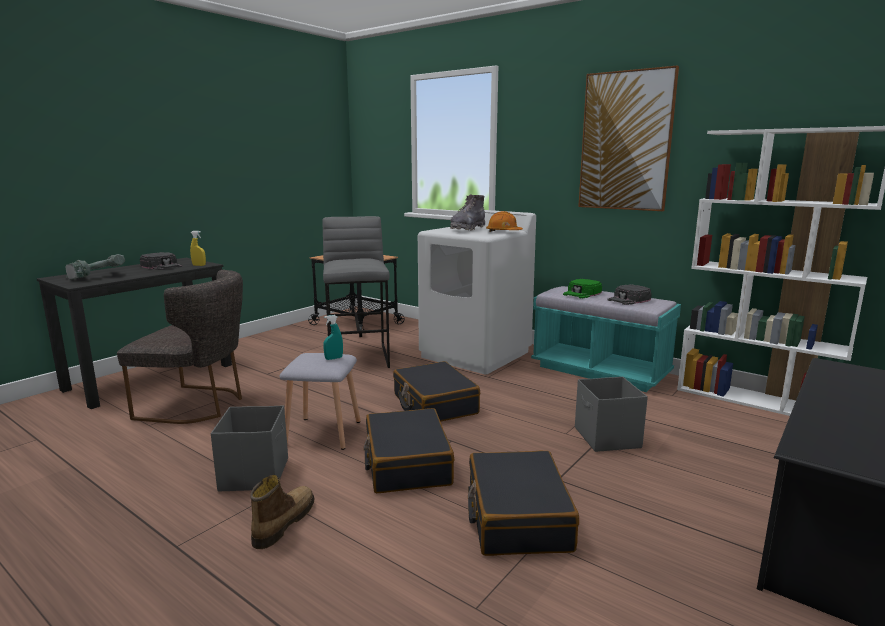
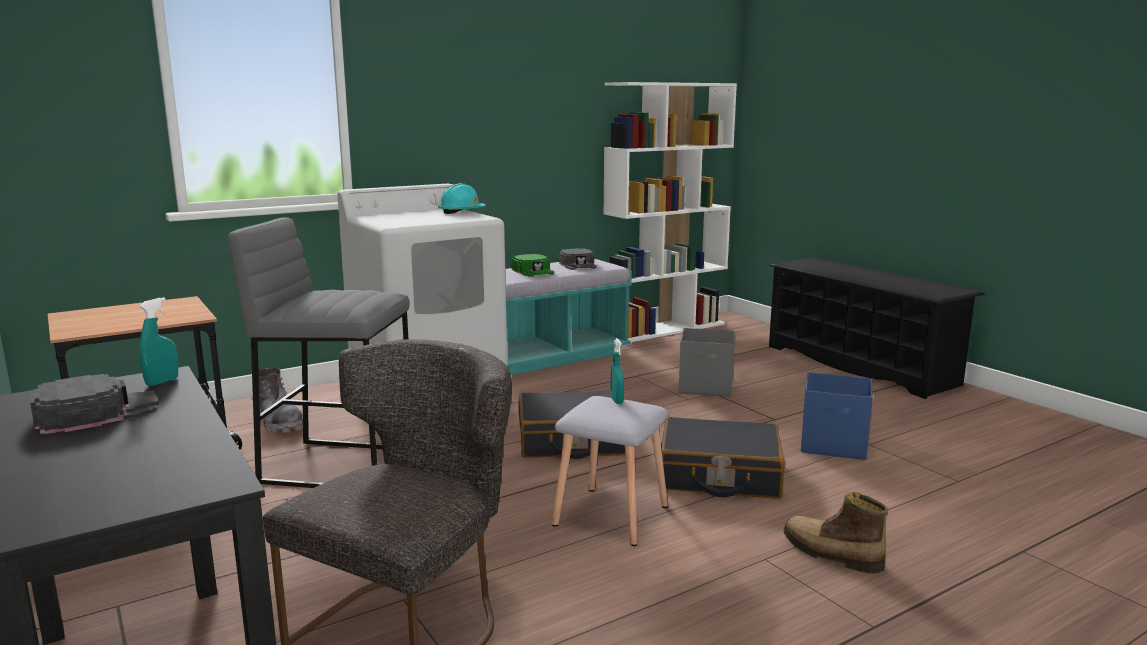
camera: 70 degrees left, 0 degrees up
(96, 276) = (122, 472): power drill -> none
(199, 265) = (162, 382): yellow spray bottle -> turquoise spray bottle
(255, 474) = (709, 569): grey storage box -> none
(467, 228) = (412, 215): grey boot -> grey boot (279, 422)
(503, 232) = (461, 212): orange hard hat -> turquoise hard hat
(517, 517) = (834, 445): black suitcase -> blue storage box
(626, 141) = (521, 89): picture -> none

